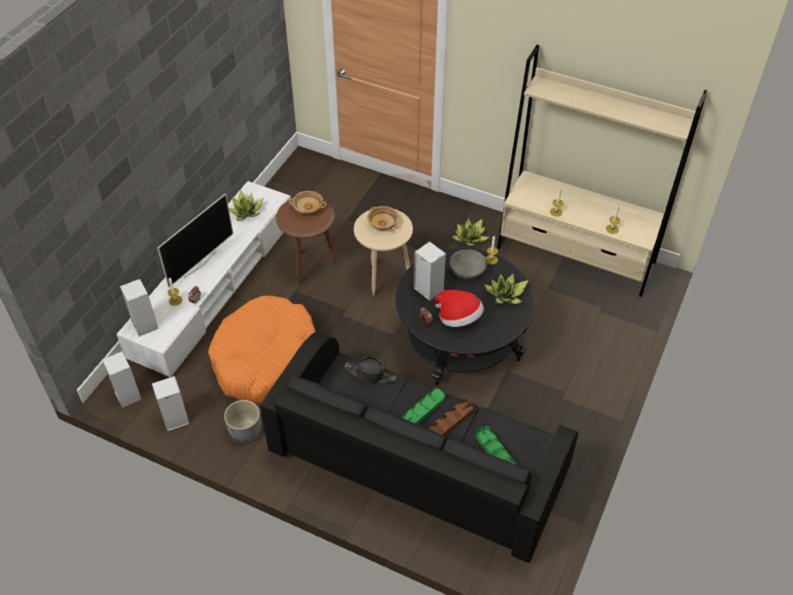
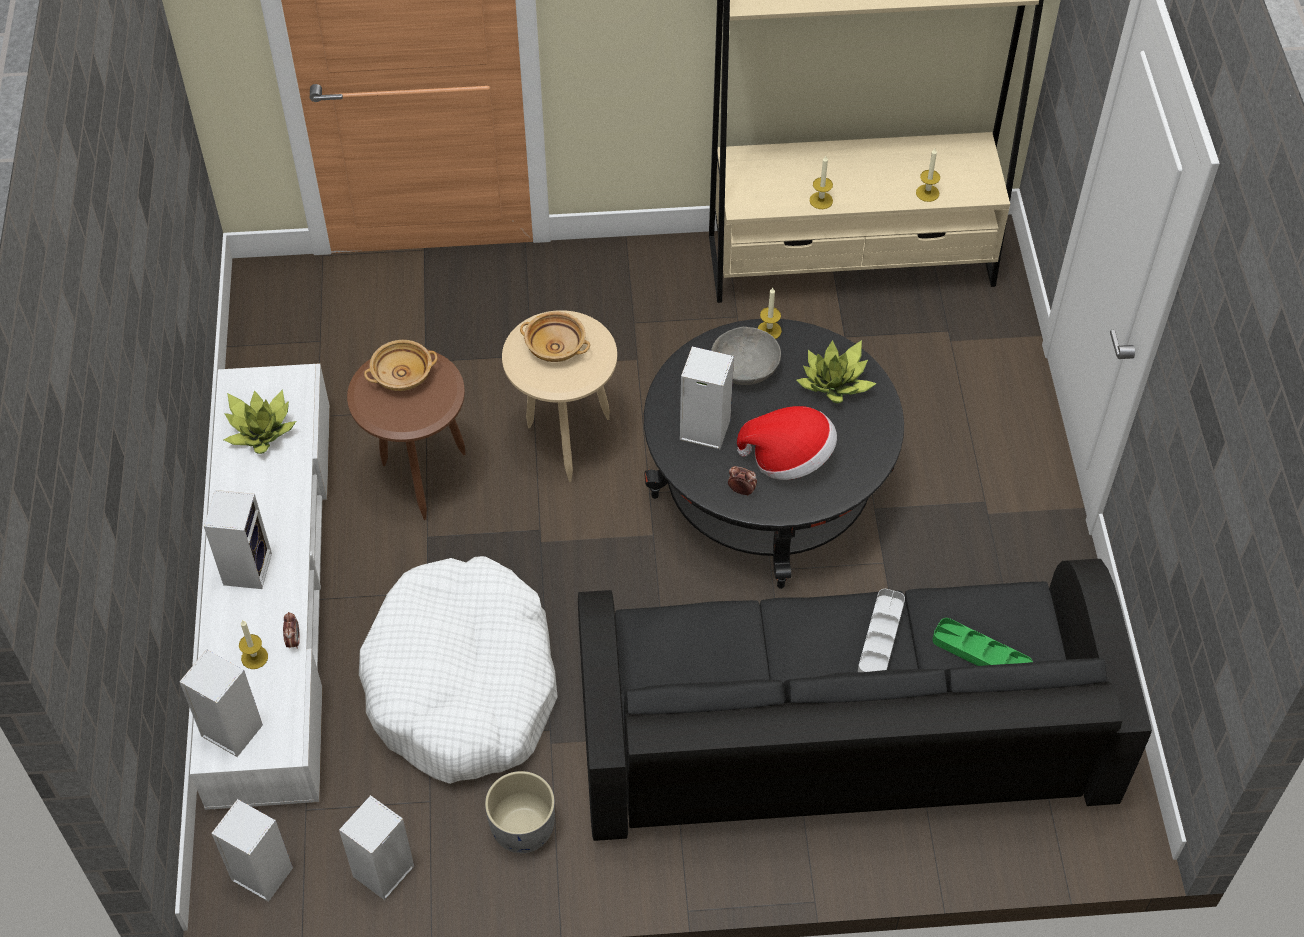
camera: 30 degrees left, 5 degrees up
(199, 263) = (247, 567): television -> speaker
(265, 359) = (463, 685): orange dog bed -> white dog bed
(371, 374) = (697, 623): black hat -> none
(423, 411) = (825, 643): green tray -> none
(451, 421) = (880, 638): brown tray -> grey tray
(470, 238) = (661, 304): potted plant -> none

